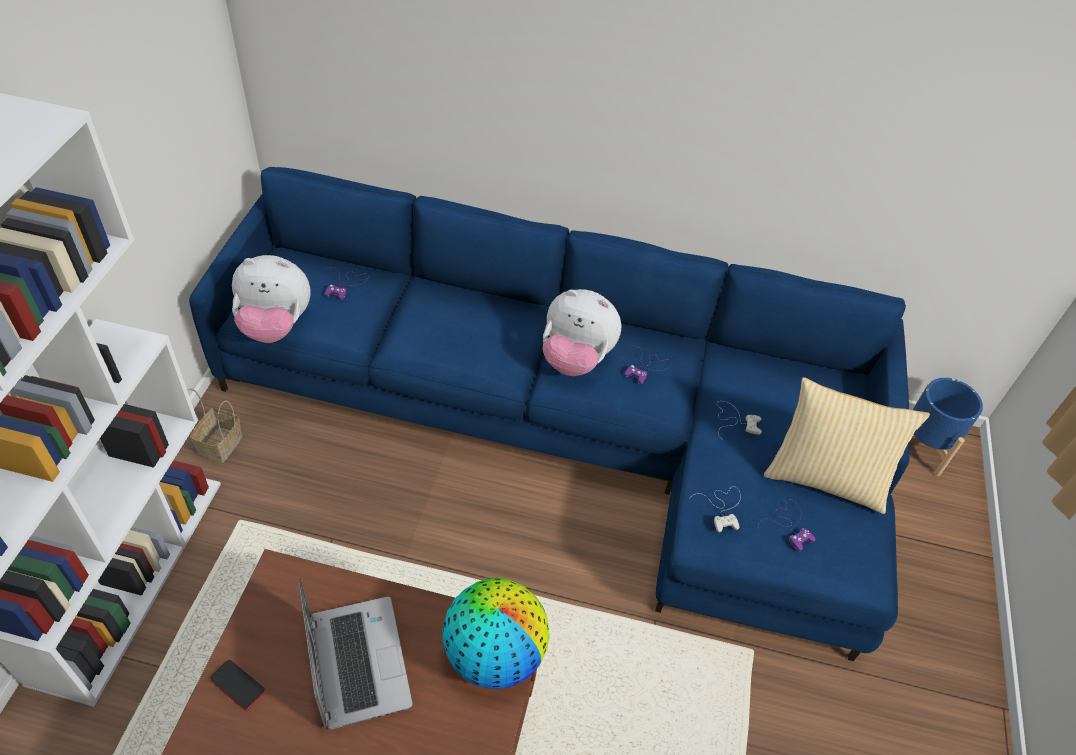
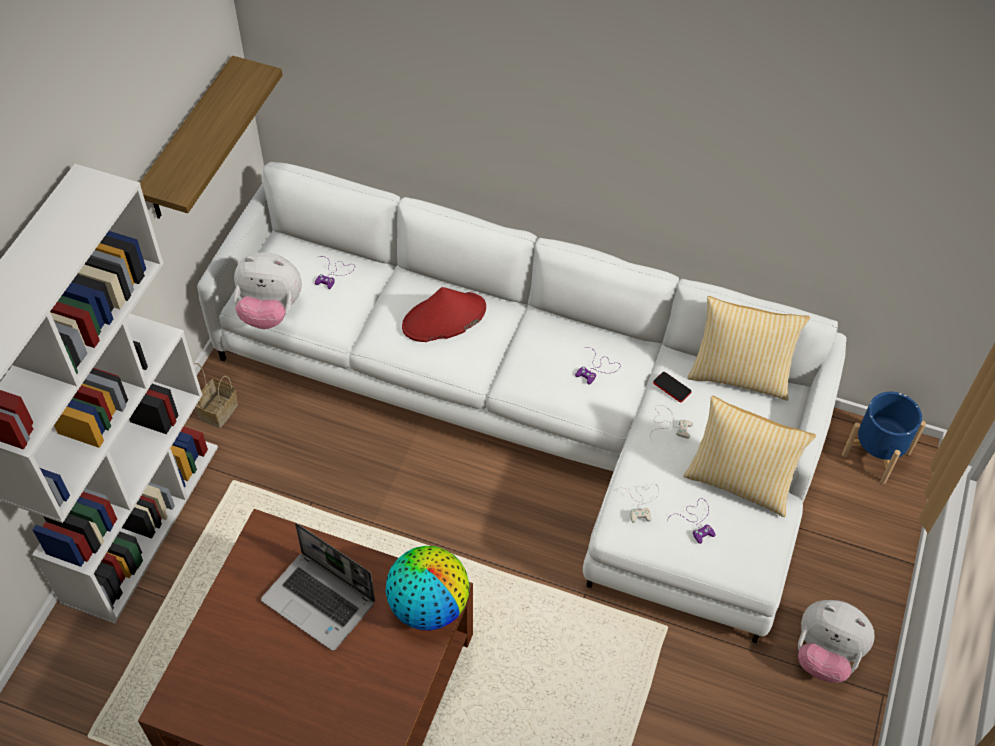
camera: 10 degrees right, 5 degrees up
(171, 122) = (190, 142): none -> shelf
(238, 685) = (229, 611): phone -> phone (672, 387)
(356, 661) = (320, 601): laptop -> laptop turned 135 degrees clockwise
(471, 323) = (444, 318): none -> red hat
(574, 429) = (539, 416): blue sofa -> white sofa
(575, 359) = (534, 357): plush toy -> plush toy (825, 655)
(796, 367) = (739, 375): none -> pillow

